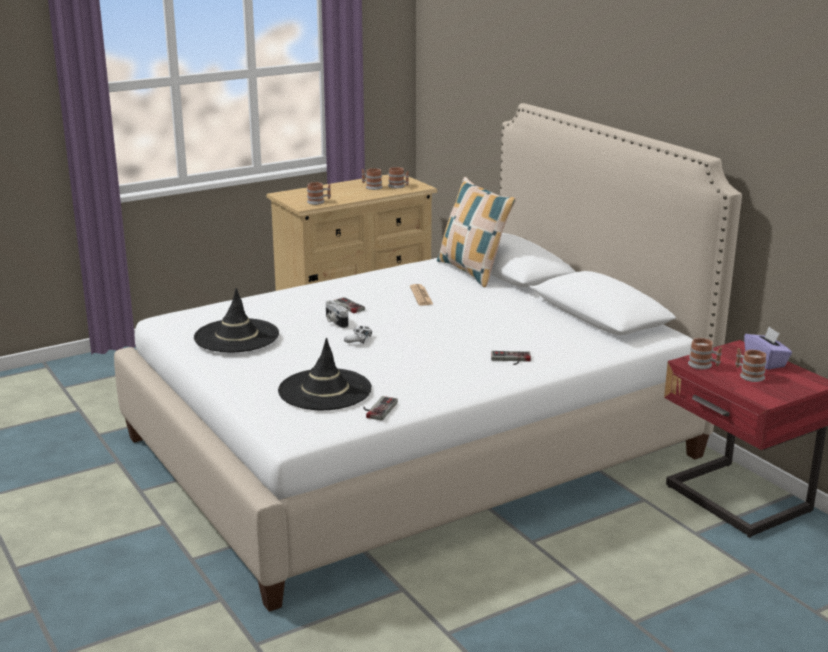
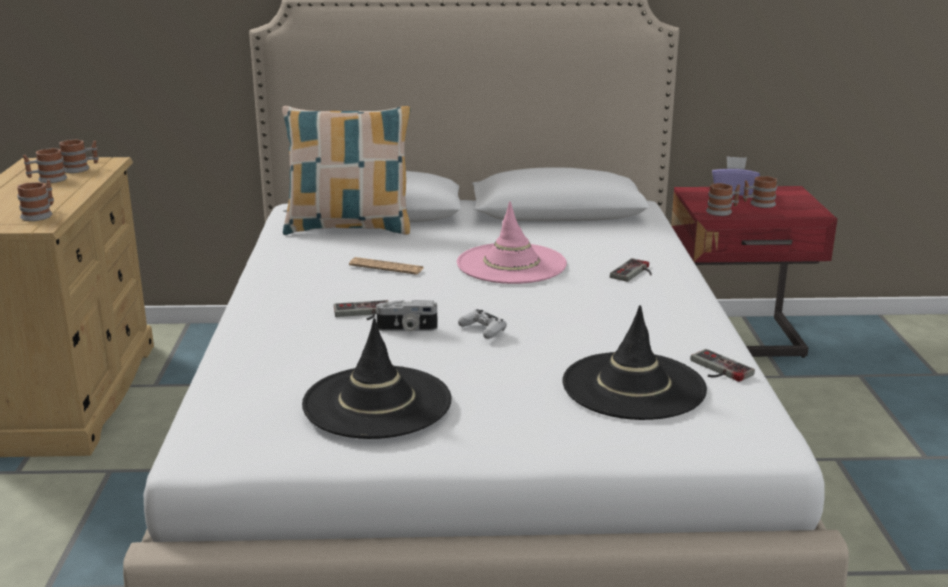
camera: 60 degrees left, 0 degrees up
(473, 324) = (511, 264): none -> pink hat

